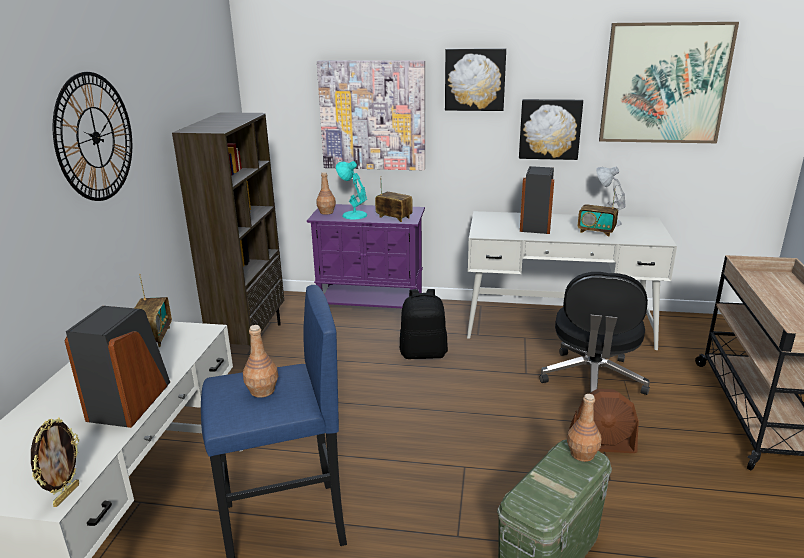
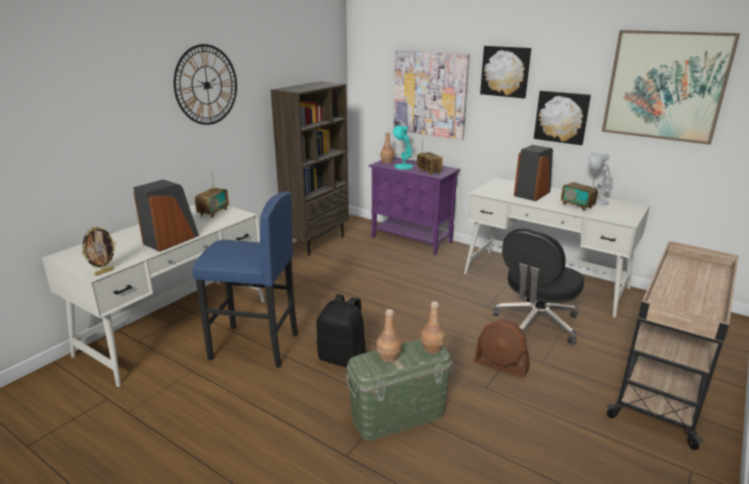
camera: 25 degrees right, 0 degrees up
(263, 390) = (239, 250): brown bottle -> brown bottle (389, 357)
(423, 353) = (423, 276): black backpack -> black backpack (343, 358)

